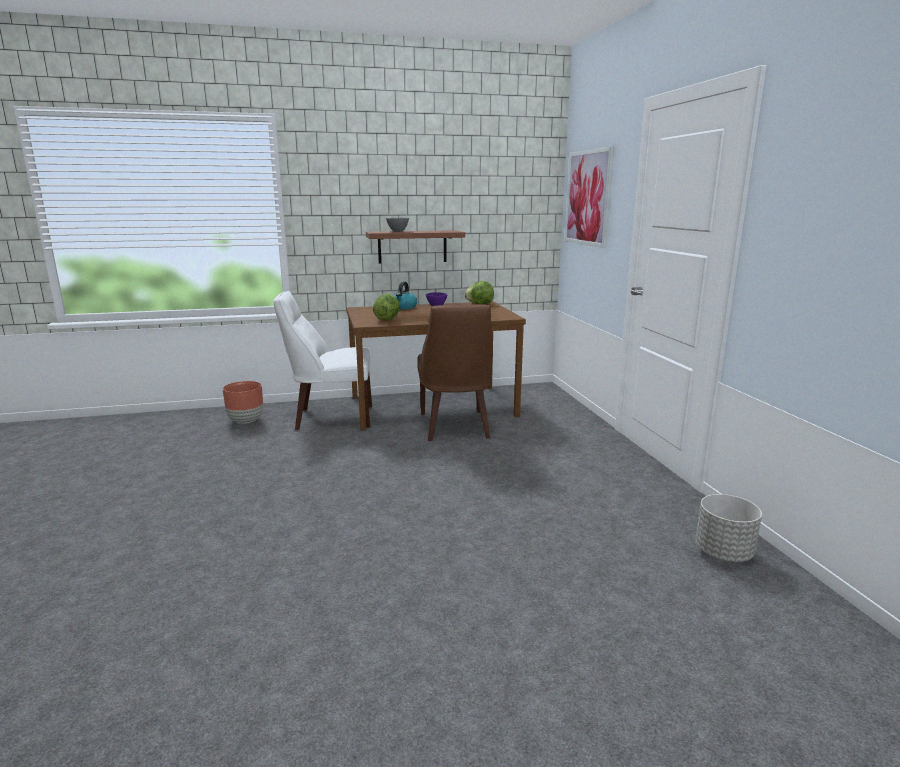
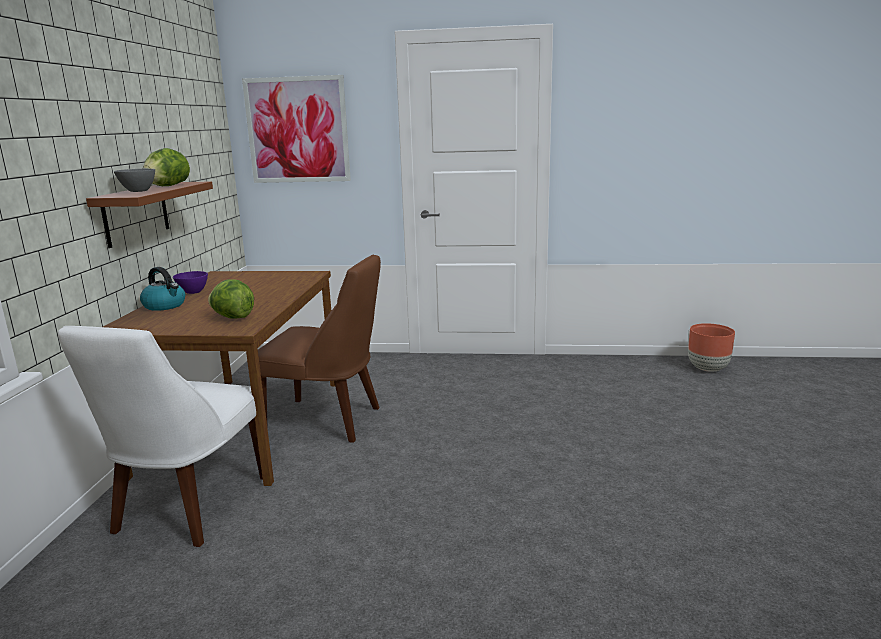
camera: 70 degrees left, 0 degrees up
(245, 421) = (84, 609): brown planter -> brown planter (707, 369)
(479, 304) = (217, 276): lettuce -> lettuce (167, 186)
(723, 553) = (630, 369): grey planter -> none

